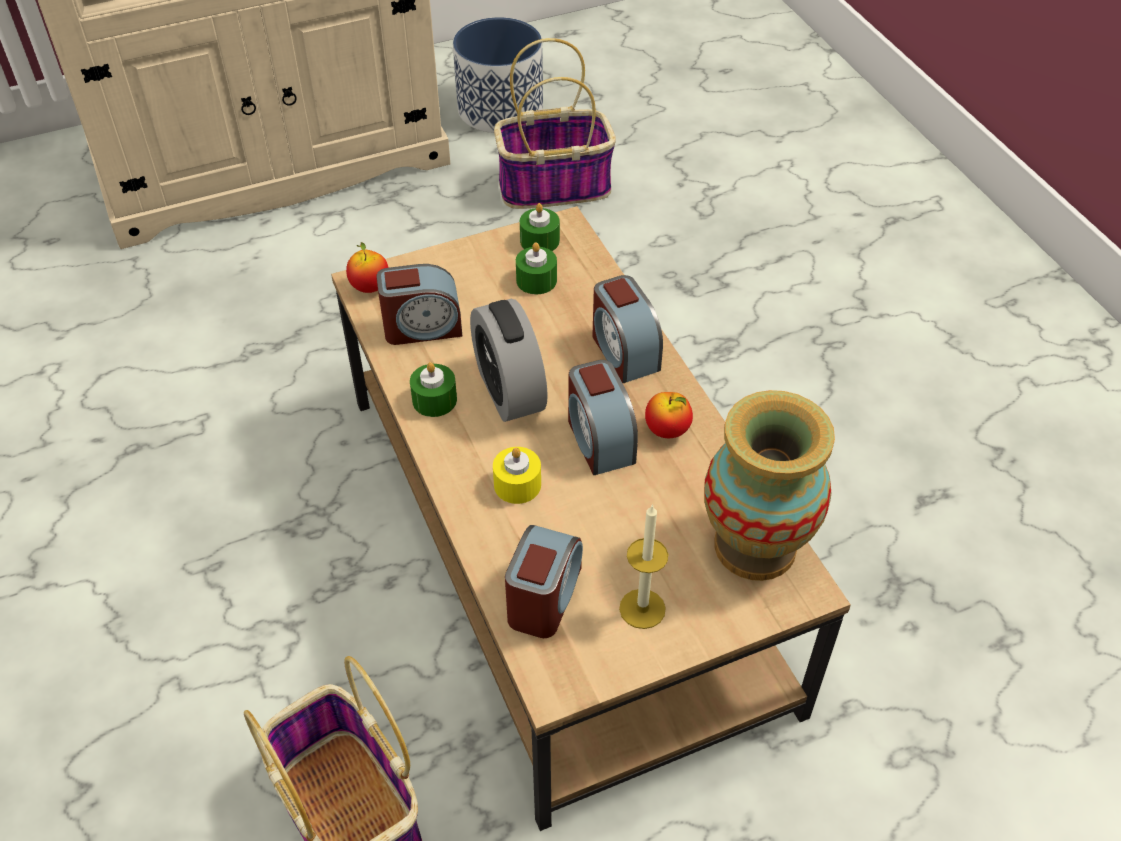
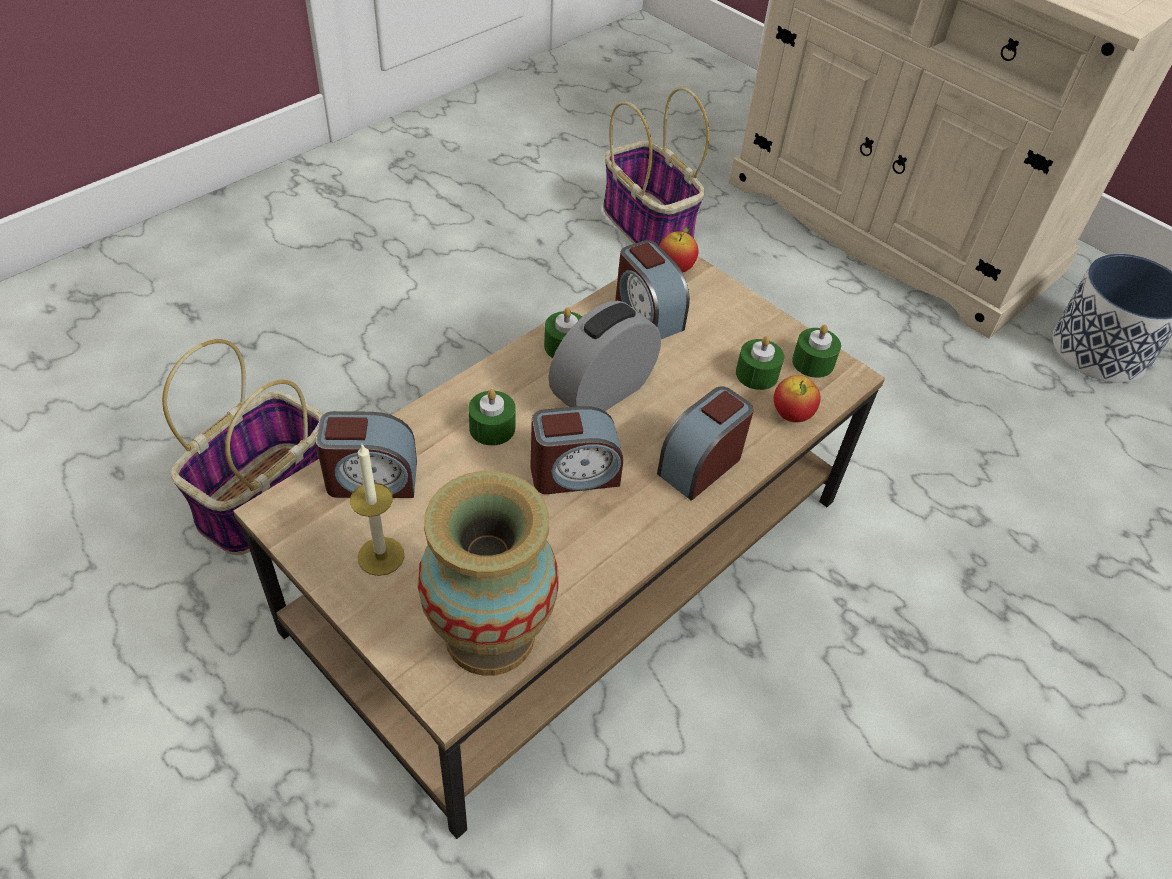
camera: 65 degrees right, 0 degrees up
(517, 484) = (492, 428): yellow candle -> green candle
(555, 186) = (1028, 426): basket -> basket (649, 226)
(599, 439) = (574, 473): alarm clock -> alarm clock turned 150 degrees counterclockwise
(667, 431) = (611, 525): apple -> apple (791, 415)

